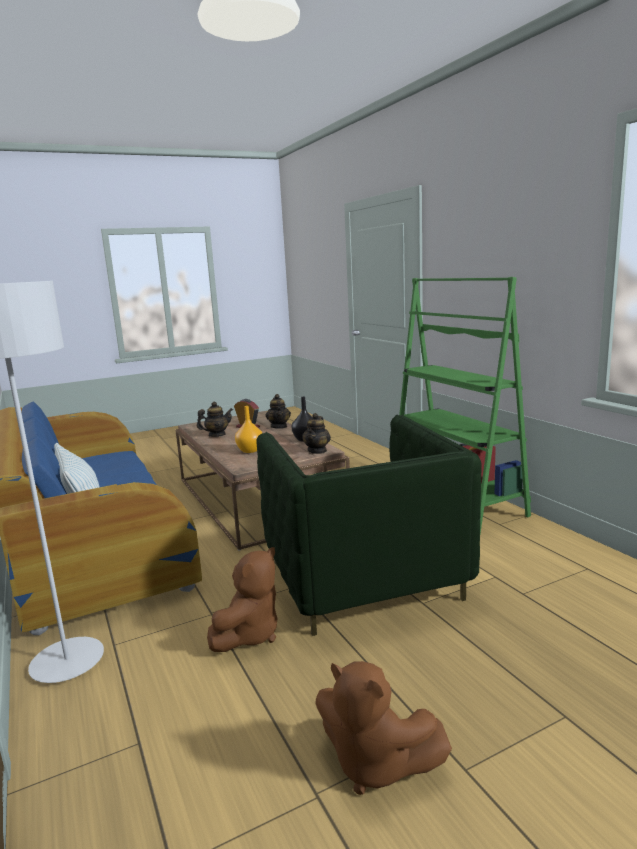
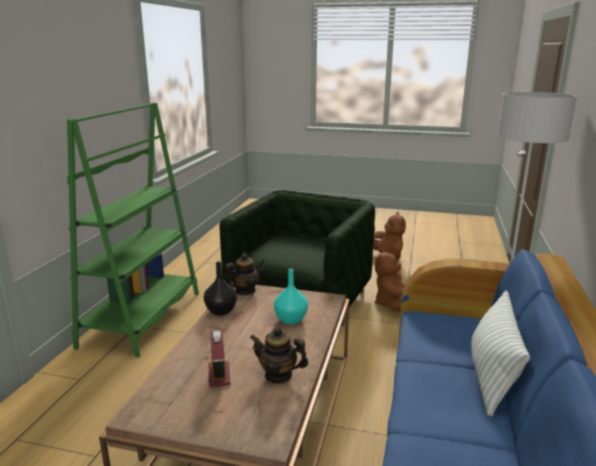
camera: 140 degrees left, 5 degrees up
(249, 634) = (392, 305): brown plush toy -> brown plush toy turned 60 degrees counterclockwise
(250, 450) = (290, 320): orange vase -> turquoise vase
(279, 426) = (191, 353): teapot -> none

